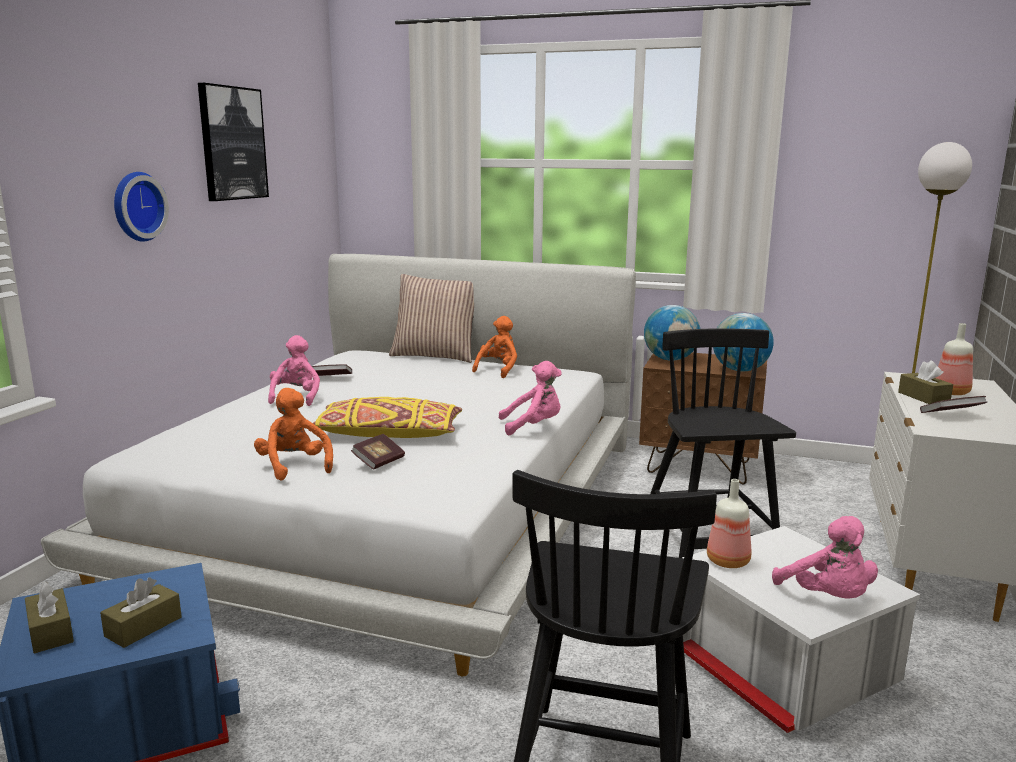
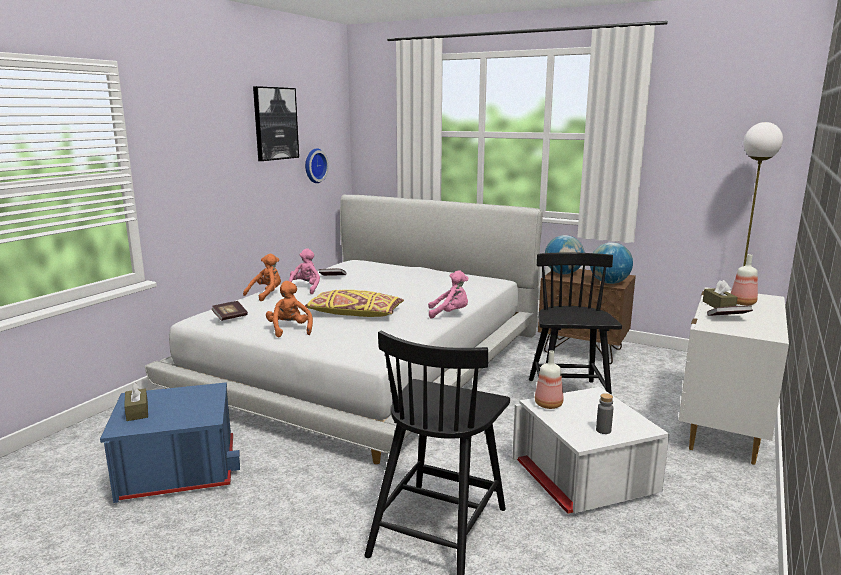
camera: 10 degrees right, 0 degrees up
(136, 206) = (210, 165): wall clock -> wall clock (314, 165)
(143, 627) = (186, 413): brown tissue box -> none
(379, 462) = (341, 330): book -> book (230, 317)
(435, 356) = (406, 265): pillow -> none
(498, 370) = (444, 276): orange plush toy -> orange plush toy (266, 294)
(827, 598) = (603, 430): pink plush toy -> grey bottle

